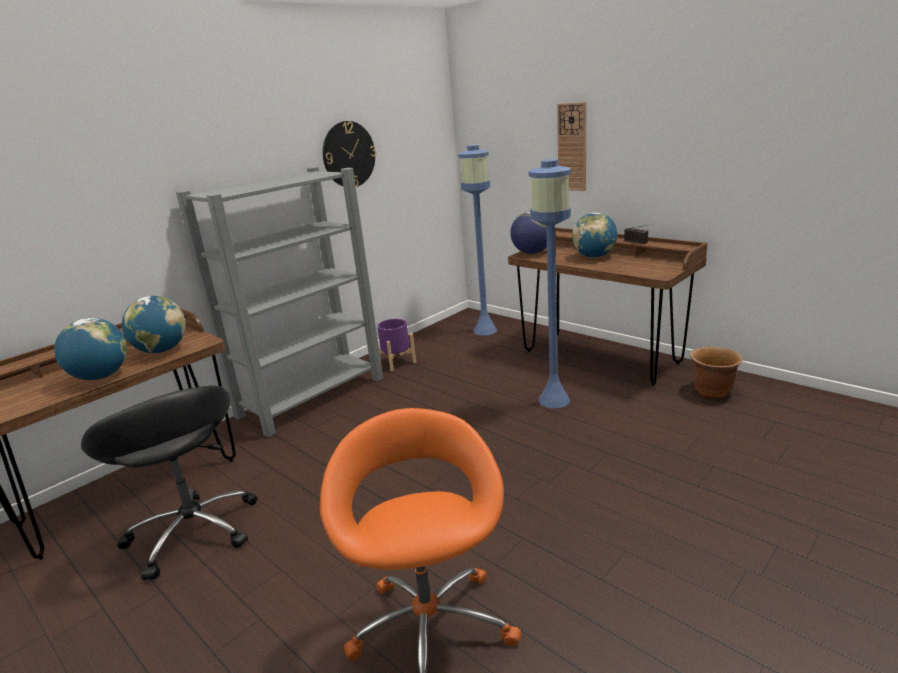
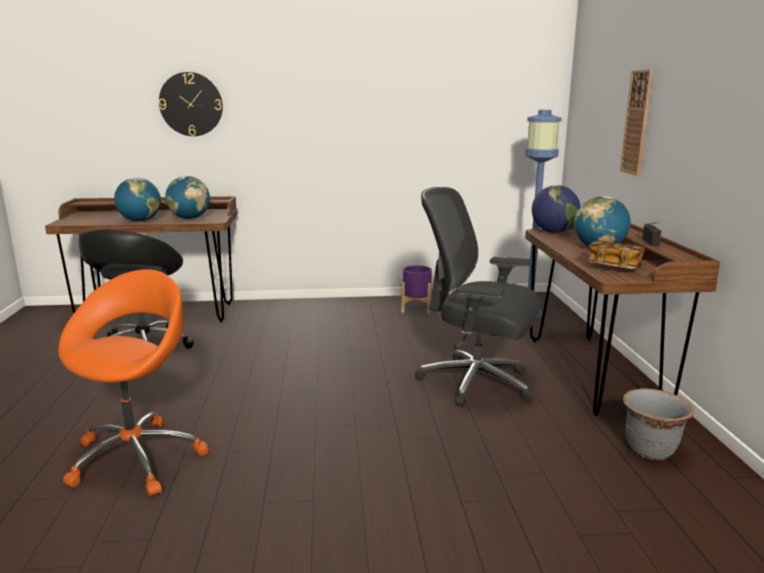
camera: 40 degrees right, 5 degrees down
(311, 397) = (323, 307): grey bookcase -> none
(349, 154) = (424, 104): wall clock -> wall clock (191, 104)
(553, 400) = (477, 383): blue floor lamp -> office chair
(641, 267) = (614, 267): none -> book
(712, 391) = (650, 449): brown planter -> grey planter

